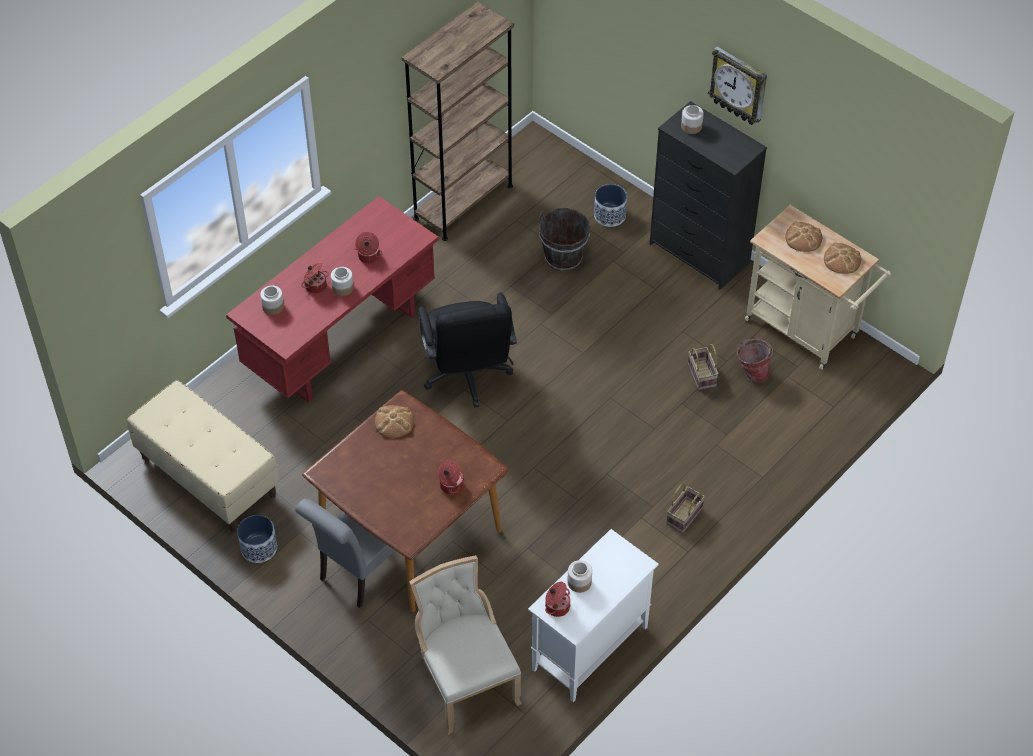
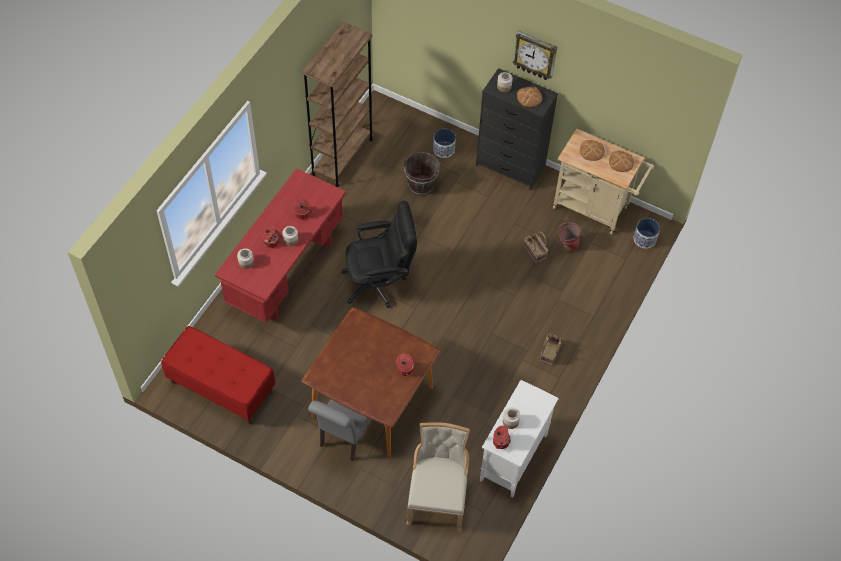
camera: 15 degrees left, 5 degrees up
(207, 476) = (221, 387): beige bench -> red bench
(259, 548) = (272, 432): planter -> planter (644, 239)
(394, 422) = (353, 331): bread -> bread (529, 97)
(465, 680) = (437, 497): beige chair -> beige chair turned 45 degrees clockwise
(467, 377) = (380, 282): black office chair -> black office chair turned 75 degrees counterclockwise

